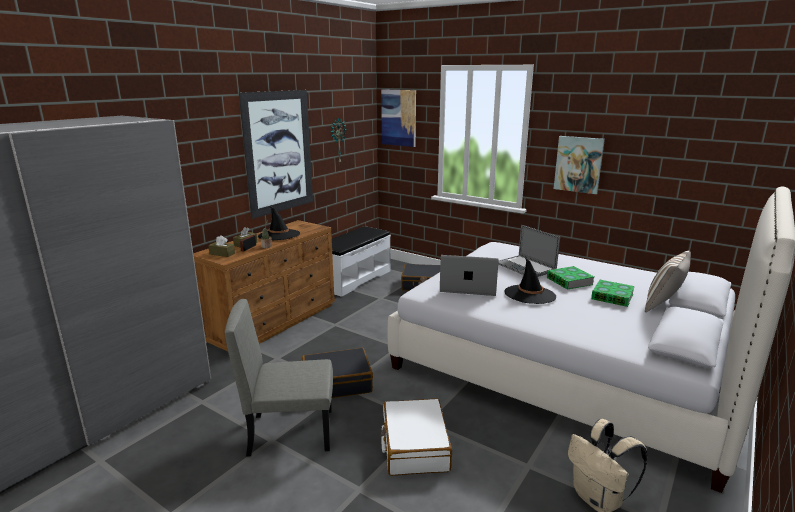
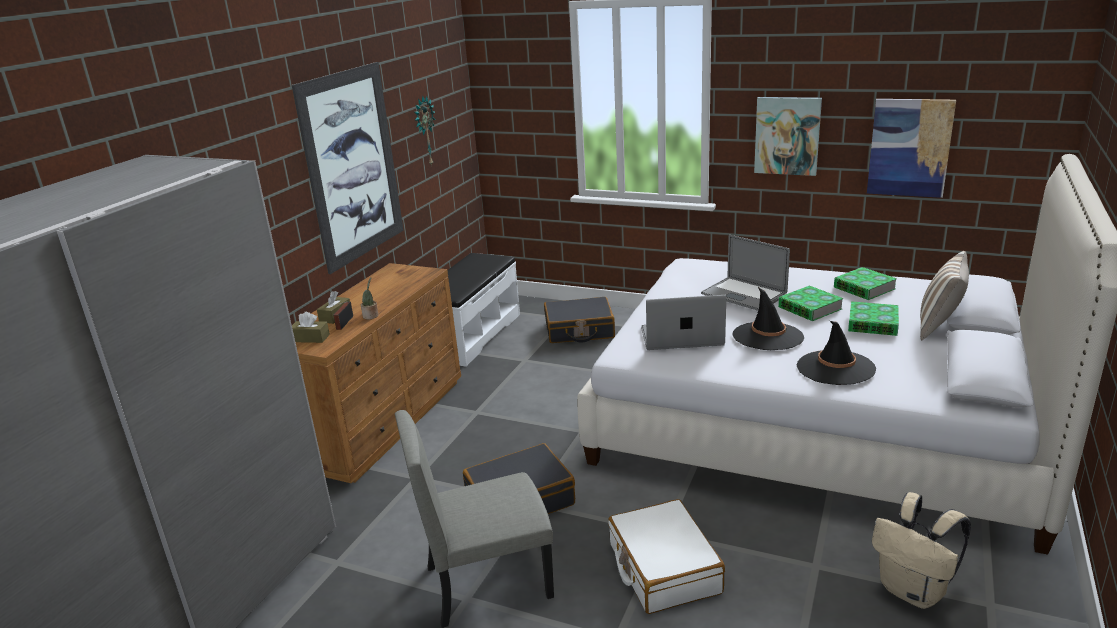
camera: 10 degrees left, 5 degrees up
(279, 235) = (377, 294): black hat -> black hat (835, 368)
(399, 118) = (506, 83): picture -> picture (909, 147)
(616, 274) = (864, 288): none -> book

